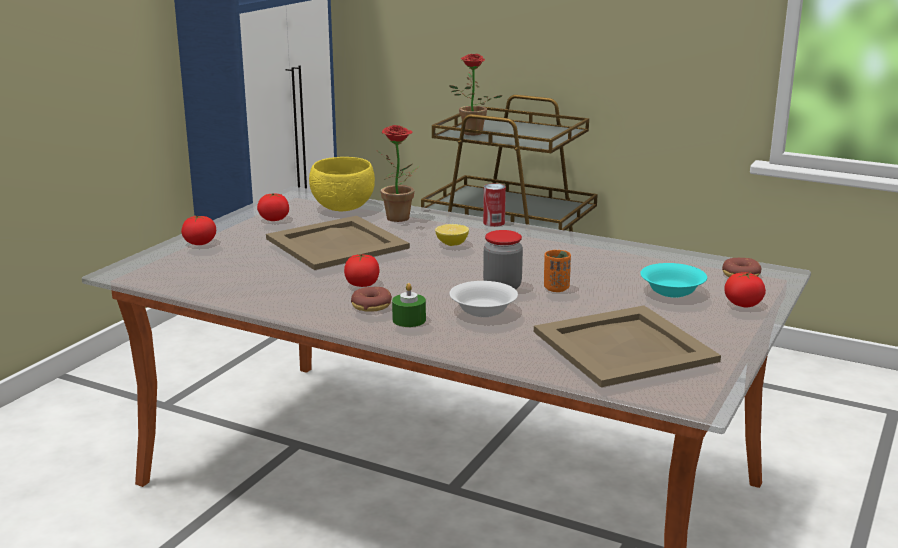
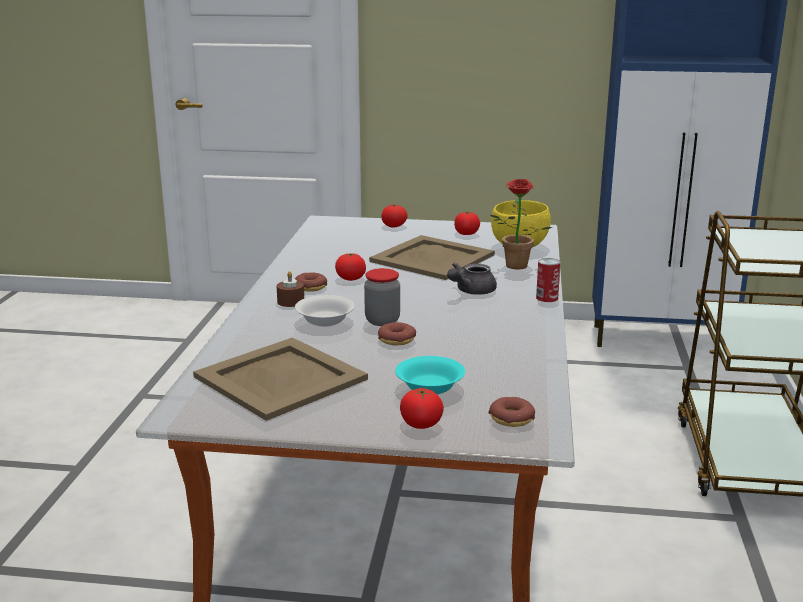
camera: 70 degrees right, 0 degrees up
(409, 320) = (290, 301): green candle -> brown candle
(452, 244) = (470, 291): lemon -> grey teapot
(471, 134) = (743, 237): potted plant -> none
(556, 288) = (396, 340): orange cup -> donut

